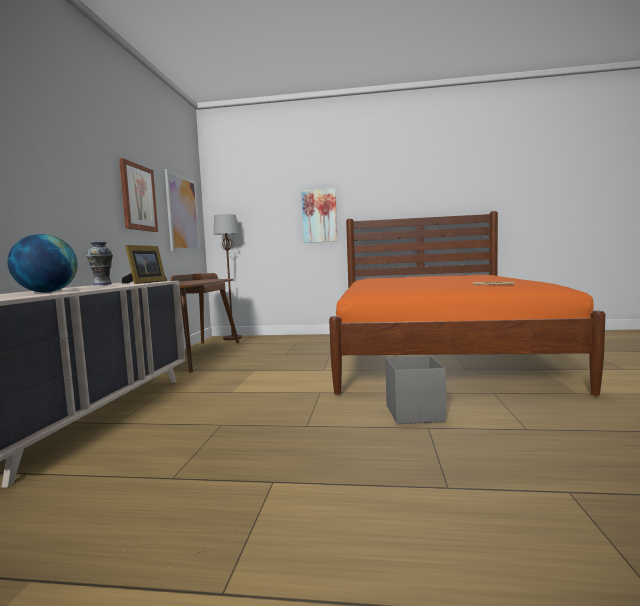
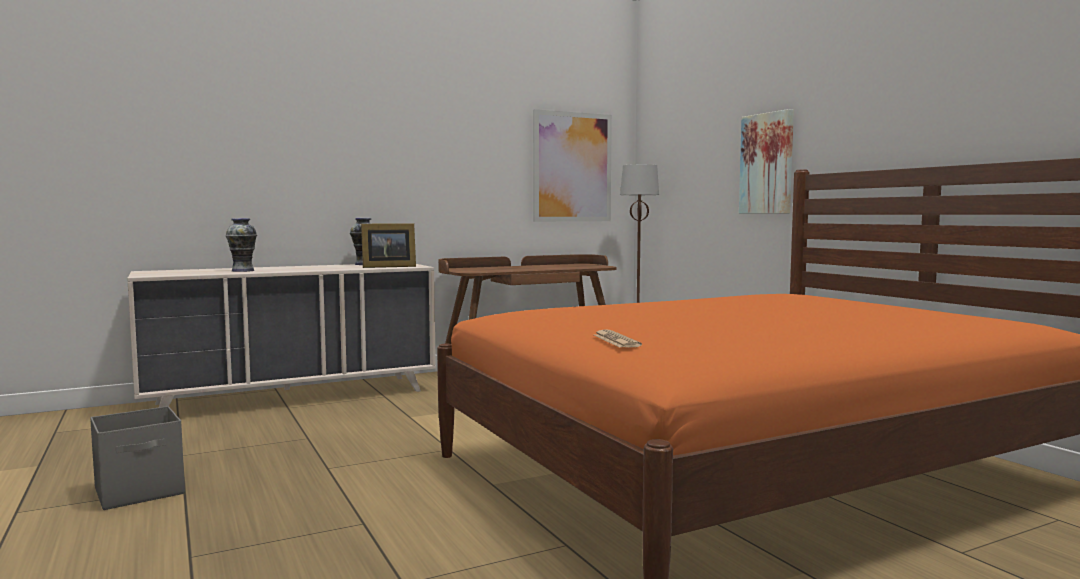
camera: 55 degrees right, 0 degrees up
(46, 292) = (243, 271): globe -> vase
(138, 197) = (467, 156): picture -> none
(414, 413) = (413, 508): grey storage box -> grey storage box (141, 491)

